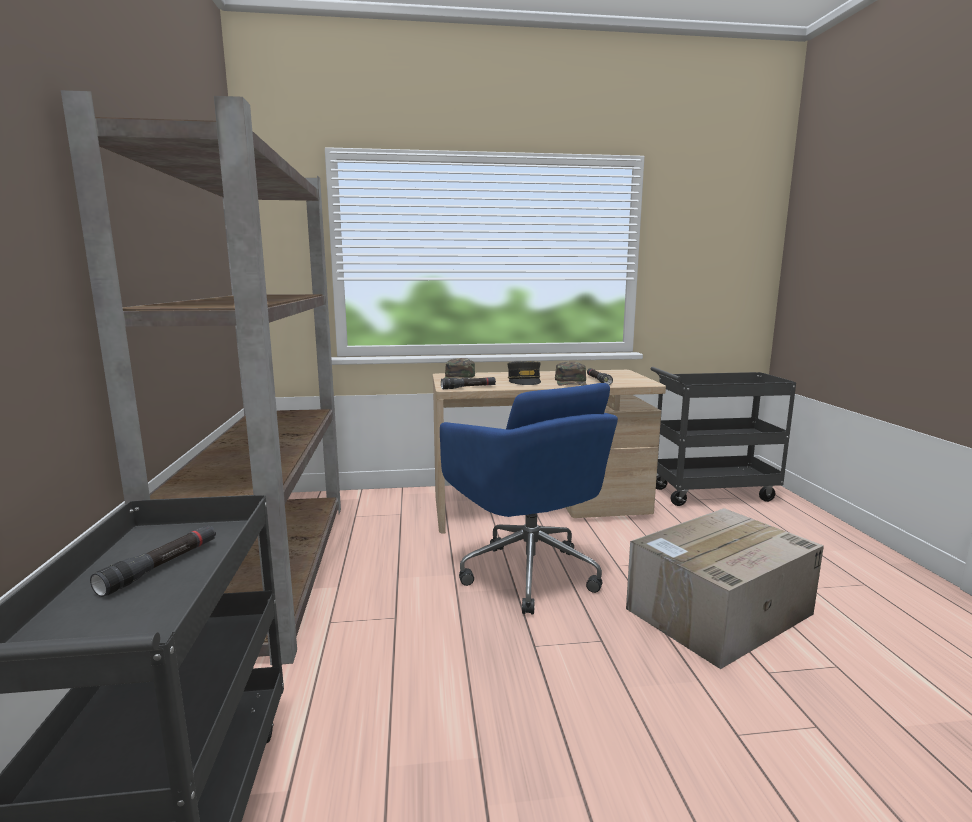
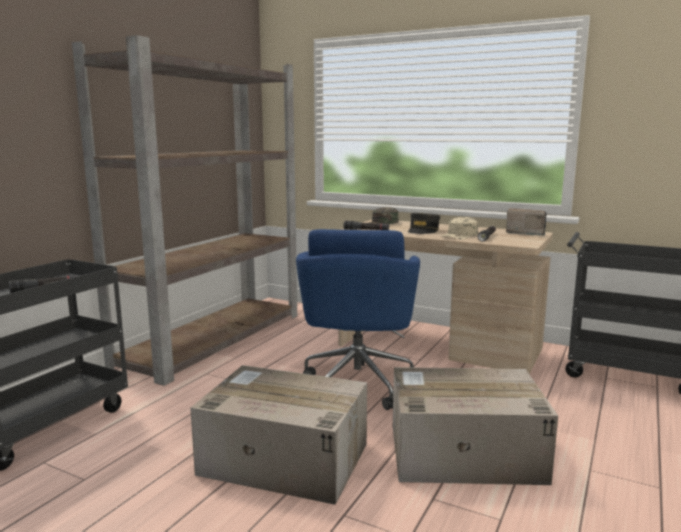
camera: 35 degrees right, 0 degrees up
(571, 382) = (459, 235): green cap -> beige cap
(586, 699) = (282, 459): none -> cardboard box
(613, 373) = (525, 233): none -> radio

